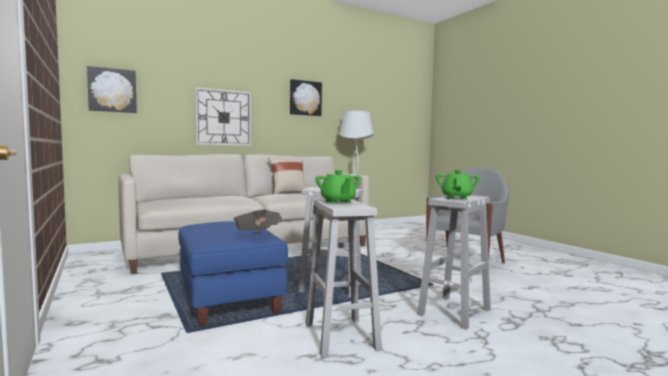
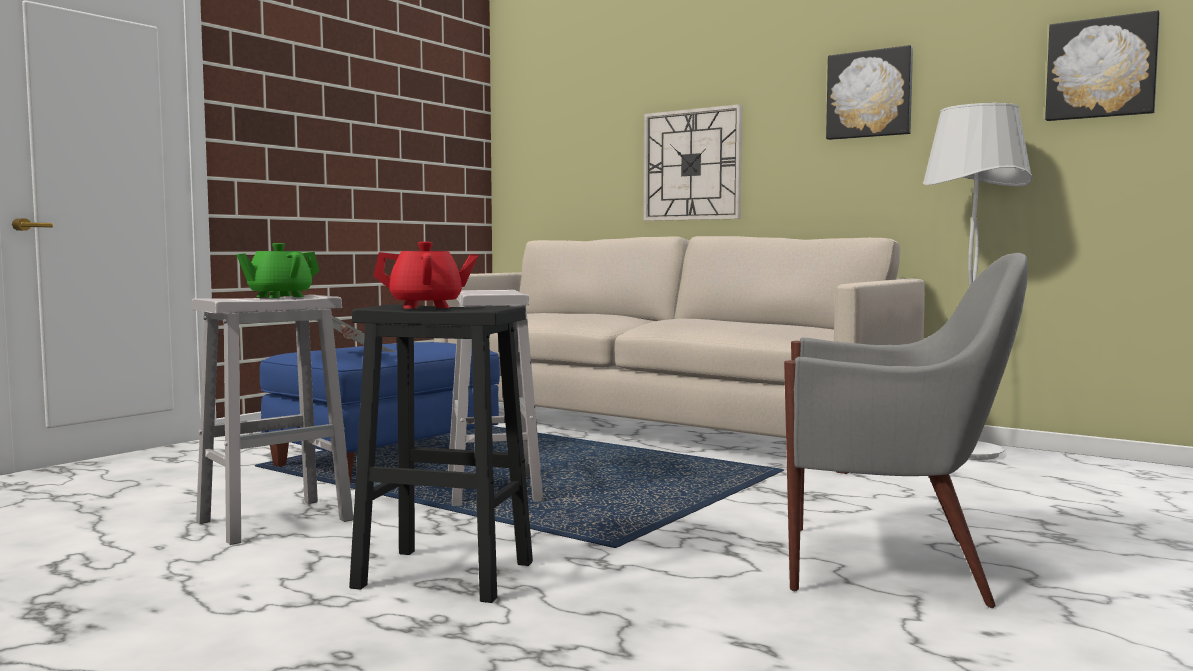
camera: 65 degrees right, 0 degrees up
(112, 90) = (540, 140): picture -> picture (1101, 68)
(288, 192) = (740, 320): beige pillow -> none
(454, 312) = (441, 574): white stool -> black stool
(456, 198) = (426, 307): green teapot -> red teapot

